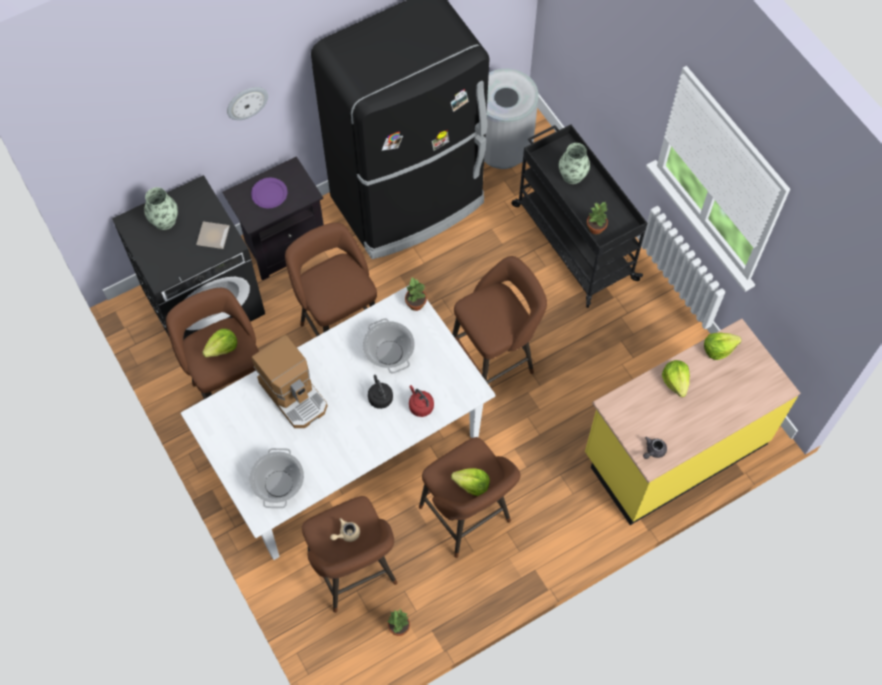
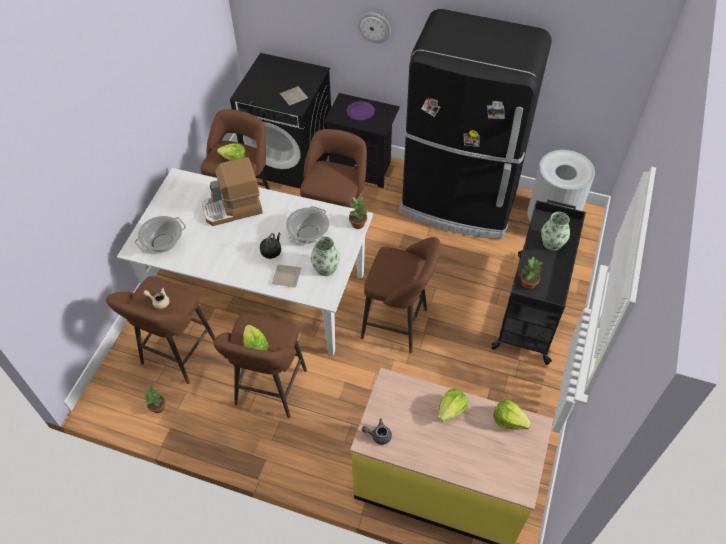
camera: 50 degrees right, 10 degrees down
(164, 220) = (282, 72): vase -> vase (326, 268)
(294, 394) = (233, 209): coffee machine -> coffee machine turned 60 degrees clockwise
(420, 406) = (286, 276): red kettle -> plate

